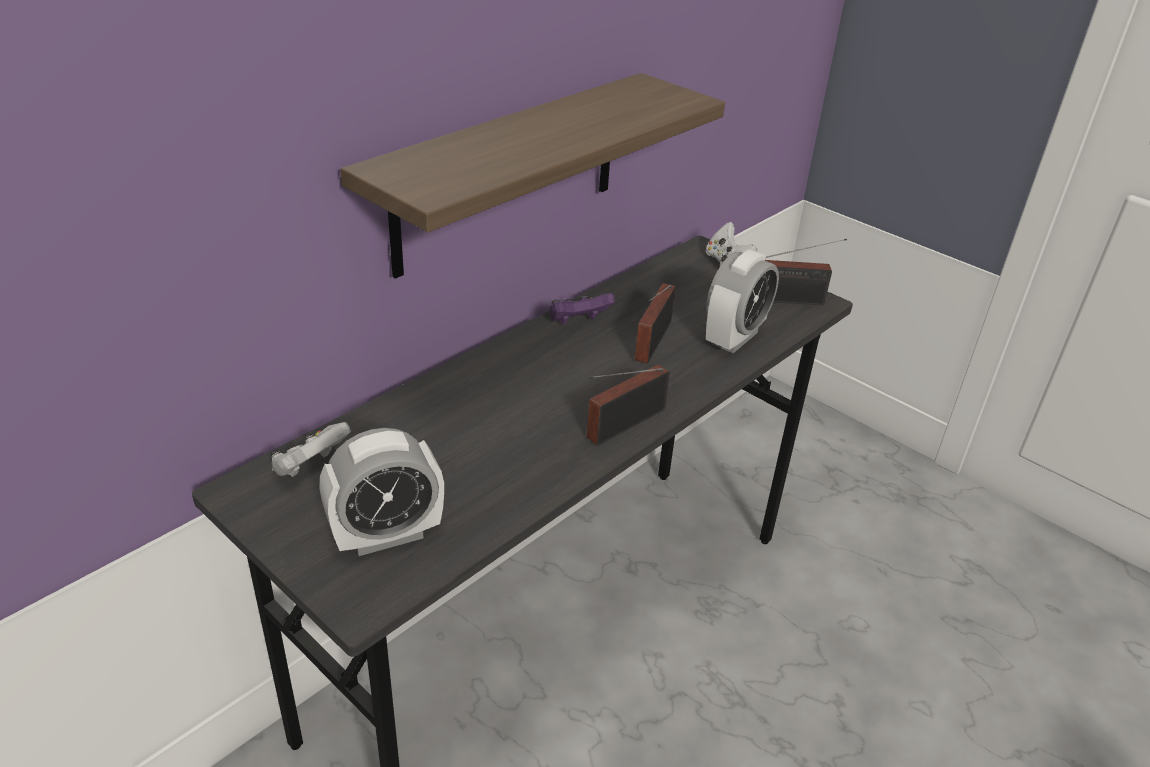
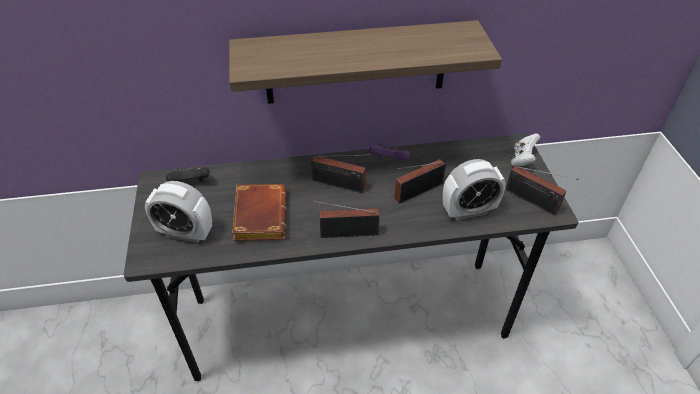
camera: 40 degrees right, 10 degrees up
(310, 467) = (191, 183): white game controller -> black game controller
(475, 460) = (258, 215): none -> brown book
(548, 374) = (341, 185): none -> radio

